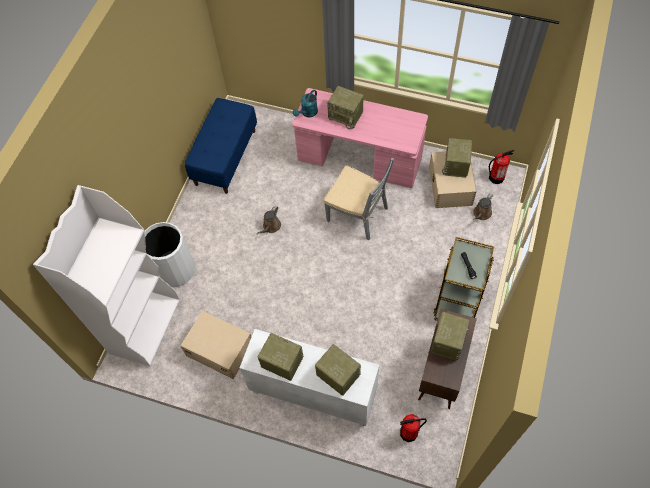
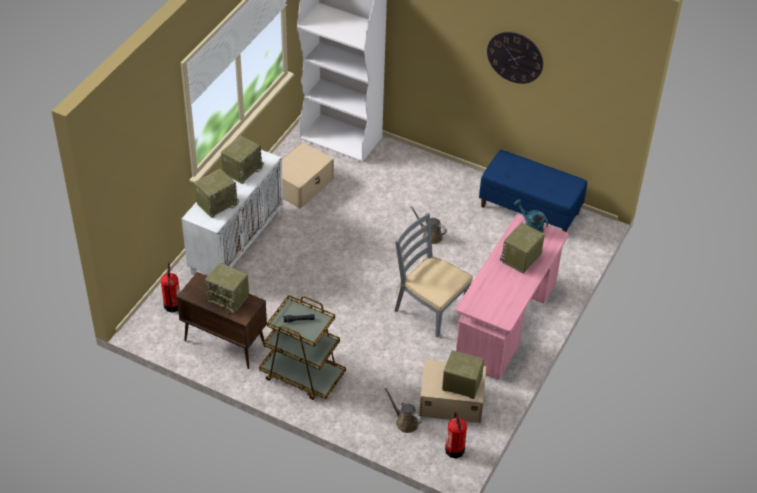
camera: 95 degrees right, 15 degrees down
(154, 89) = (515, 57): none -> wall clock
(175, 270) = (396, 161): white trash can -> none
(358, 214) = (430, 309): grey chair -> grey chair turned 90 degrees clockwise

